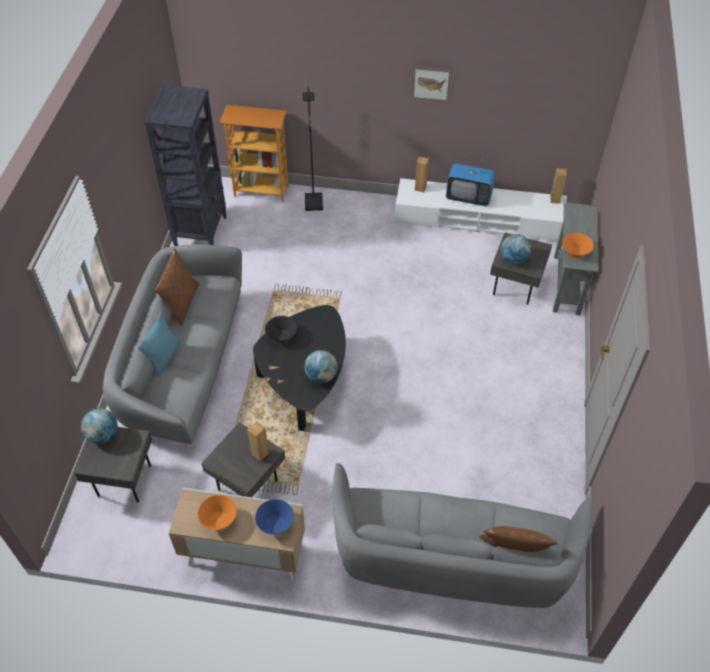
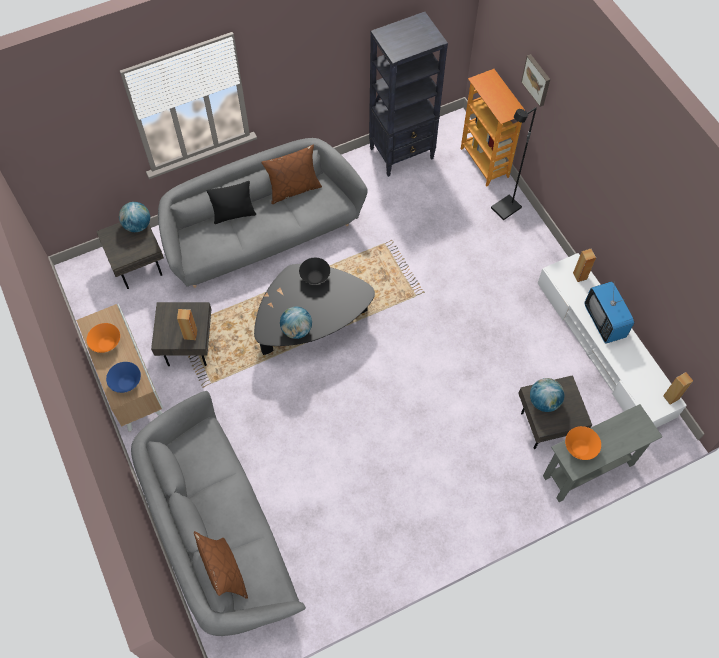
camera: 55 degrees right, 10 degrees up
(164, 358) = (234, 215): turquoise pillow -> black pillow
(431, 82) = (629, 193): picture -> picture (537, 79)

